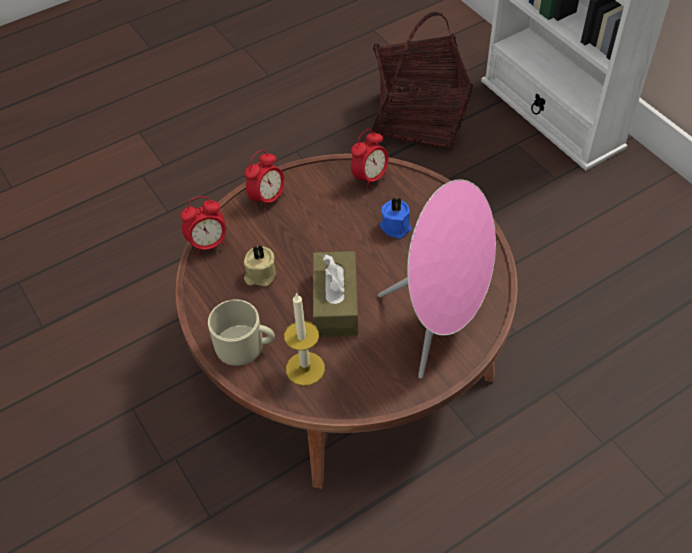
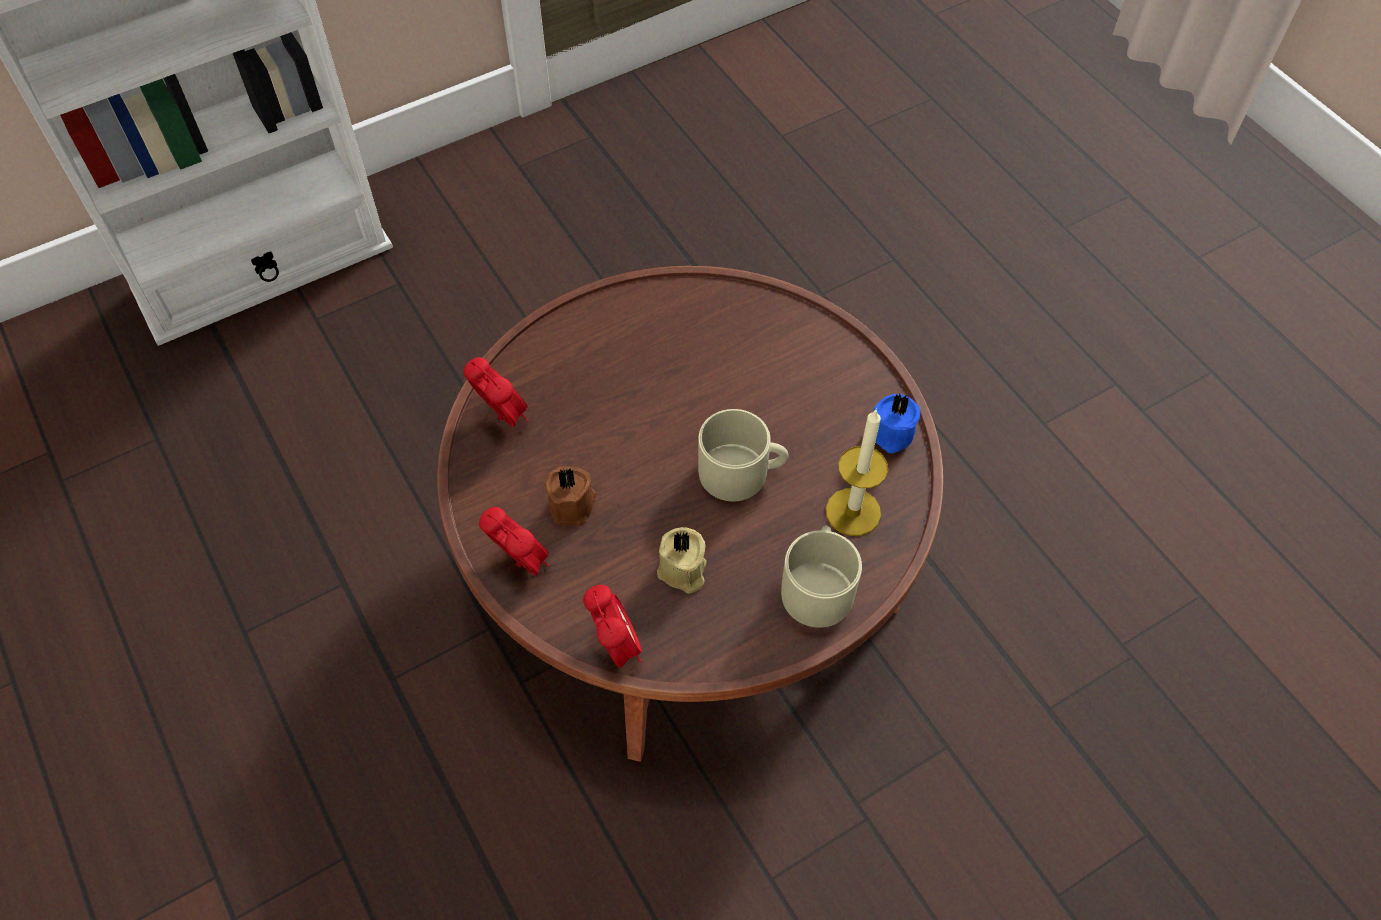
camera: 90 degrees left, 5 degrees up
(307, 219) = (573, 505): none -> brown candle
(335, 304) = (742, 472): brown tissue box -> beige mug
(396, 226) = (602, 392): blue candle -> blue candle (889, 433)
(419, 120) = (224, 439): basket -> none
(439, 325) = (782, 355): pink speaker -> none

